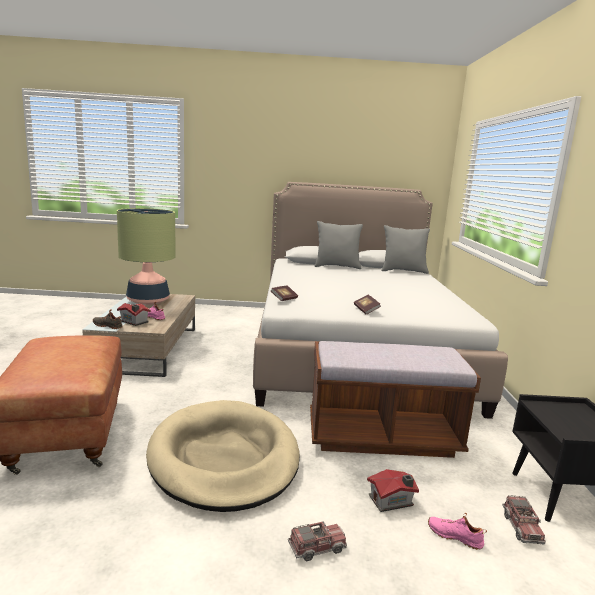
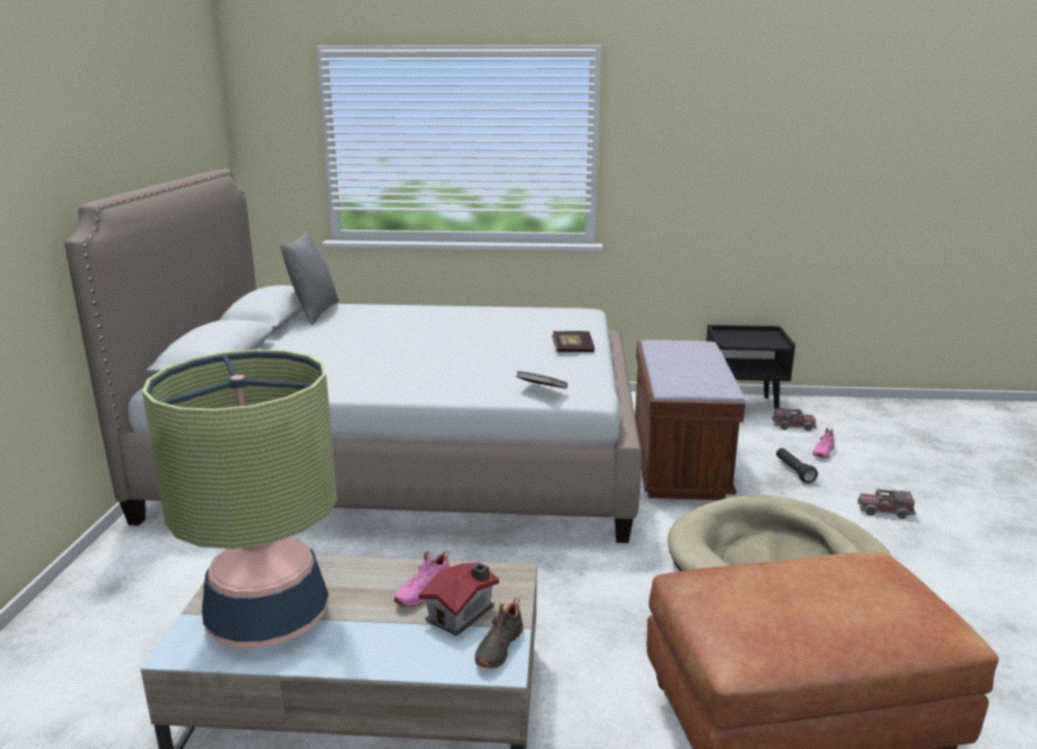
camera: 85 degrees left, 5 degrees up
(317, 548) = (885, 511): toy truck -> toy truck turned 60 degrees counterclockwise
(337, 266) = (267, 349): grey pillow -> none
(392, 501) = (794, 471): toy house -> black flashlight

